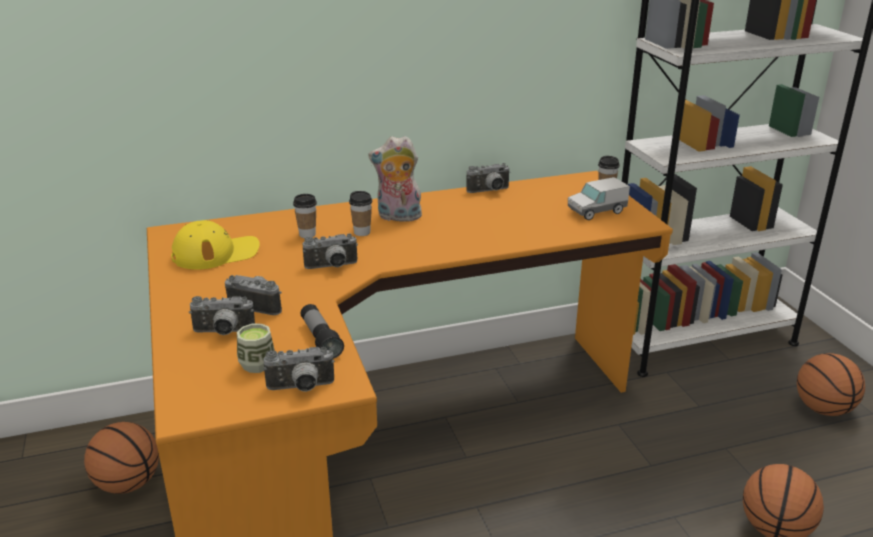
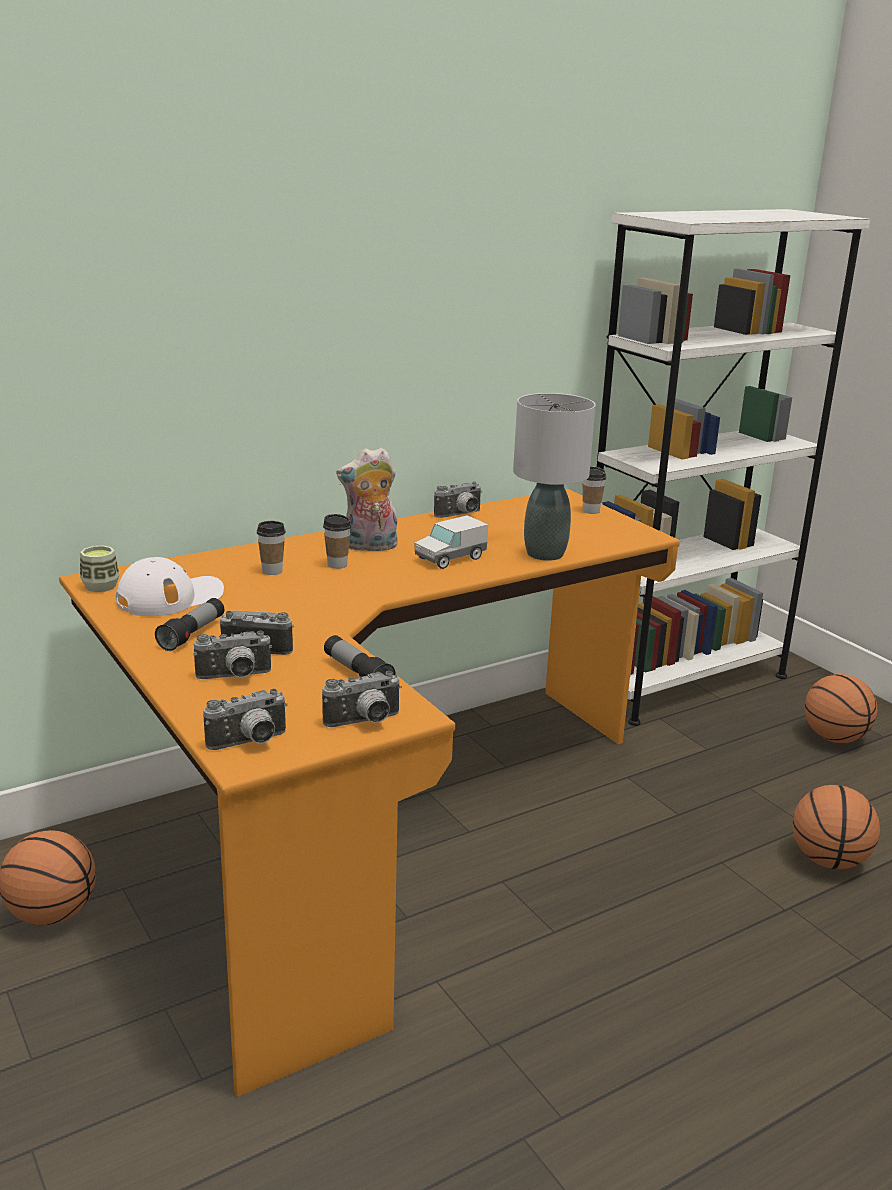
camera: 15 degrees left, 5 degrees down
(213, 289) = (192, 634): none -> flashlight
(216, 253) = (170, 597): yellow cap -> white cap
(257, 364) = (298, 704): cup -> cup (100, 586)
(332, 267) = (324, 602): camera -> camera (250, 743)
(543, 234) = (546, 554): none -> grey table lamp
(596, 211) = (591, 528): toy truck -> toy truck (450, 558)

